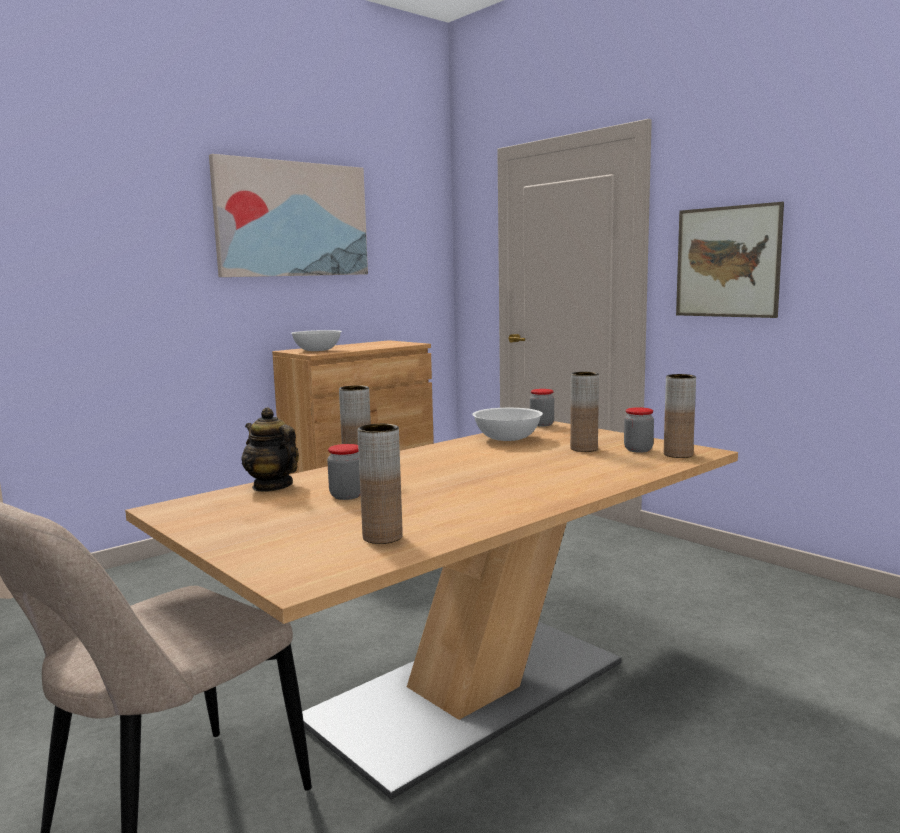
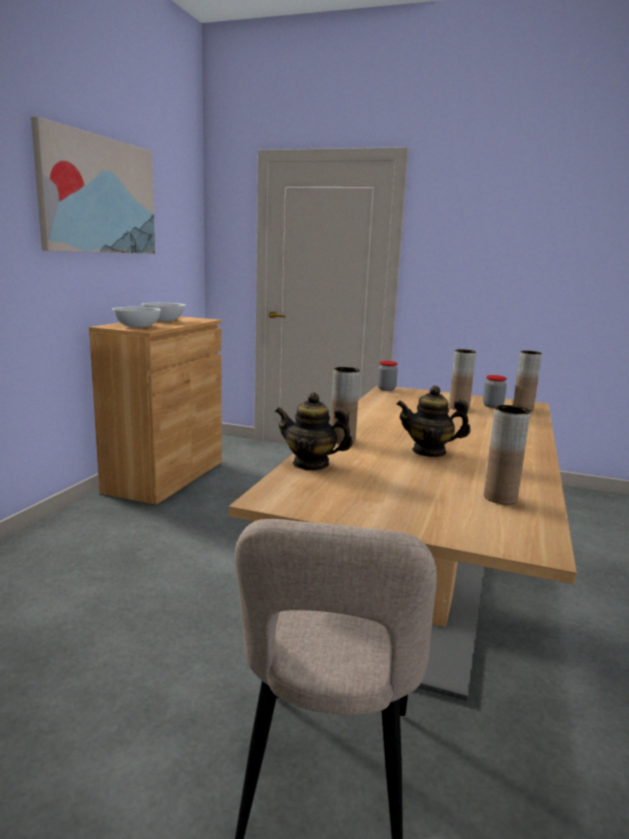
camera: 30 degrees left, 5 degrees up
(347, 496) = (391, 465): jar -> none
(423, 488) = (429, 451): none -> teapot
(508, 438) = (390, 403): white bowl -> white bowl (164, 320)
(727, 262) = (467, 264): picture -> none

